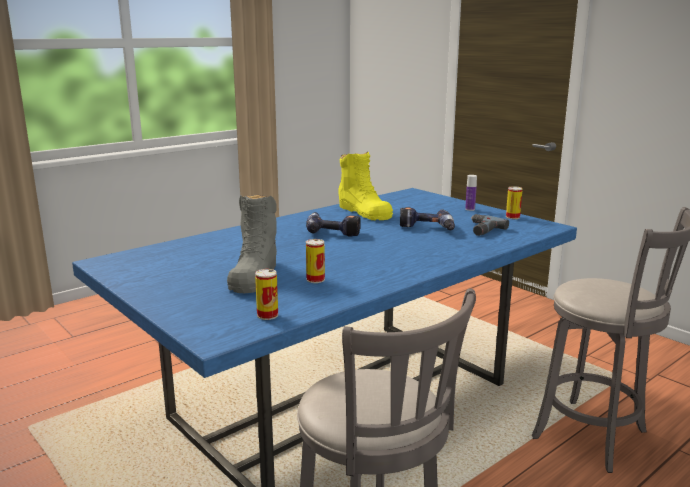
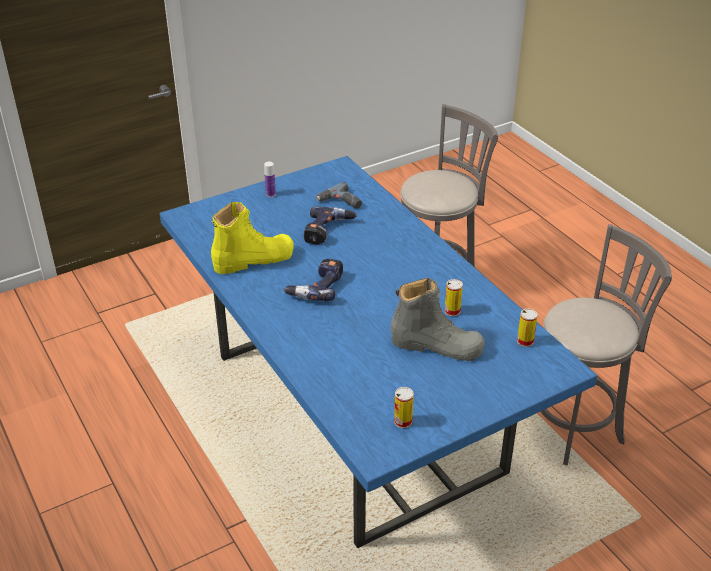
camera: 80 degrees left, 20 degrees up
(512, 217) = (307, 178): can -> can (403, 421)

